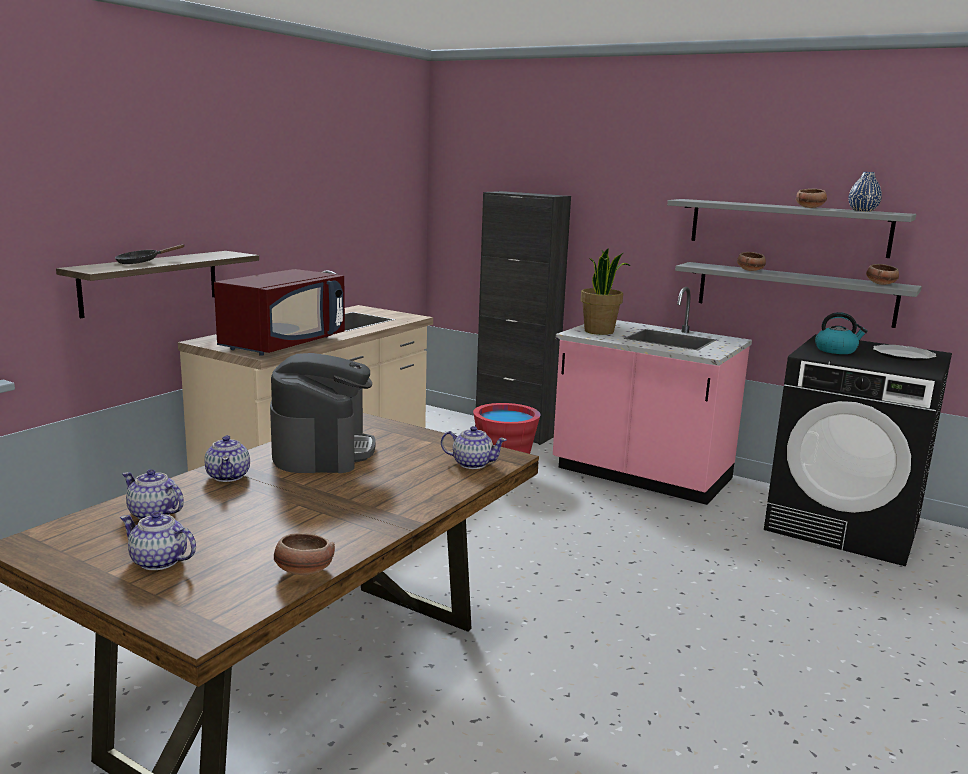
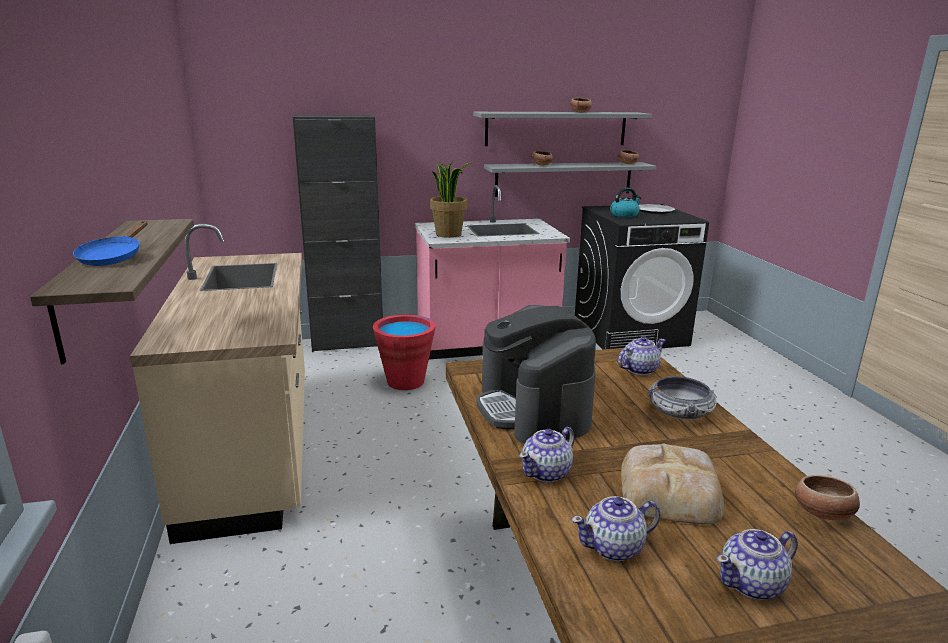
camera: 45 degrees left, 5 degrees up
(142, 262) = (113, 257): black frying pan -> blue frying pan
(228, 476) = (547, 472): teapot -> teapot turned 105 degrees clockwise
(259, 515) = (670, 491): none -> bread
(283, 344) = (259, 319): red microwave -> none
(322, 450) = (533, 409): coffee machine -> coffee machine turned 150 degrees counterclockwise
(410, 493) = (679, 412): none -> bowl
(862, 211) = (612, 112): blue vase -> none

